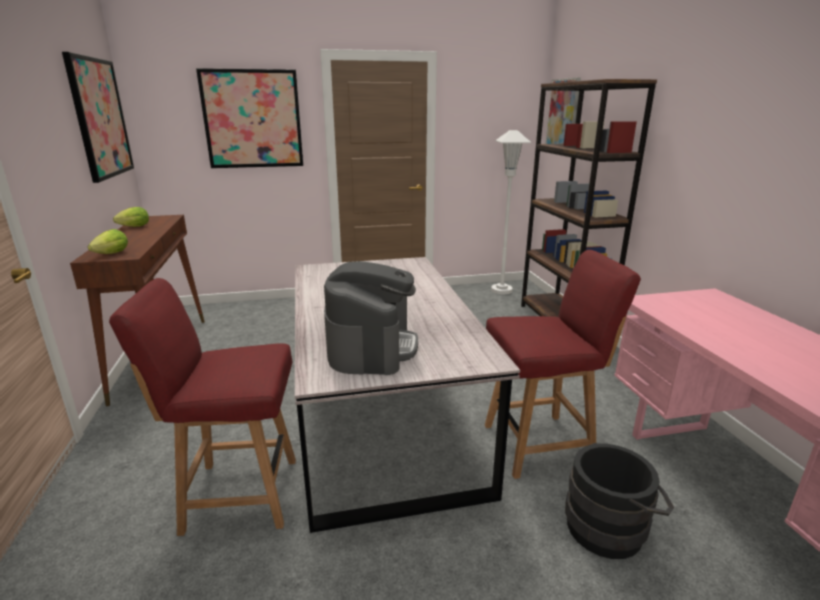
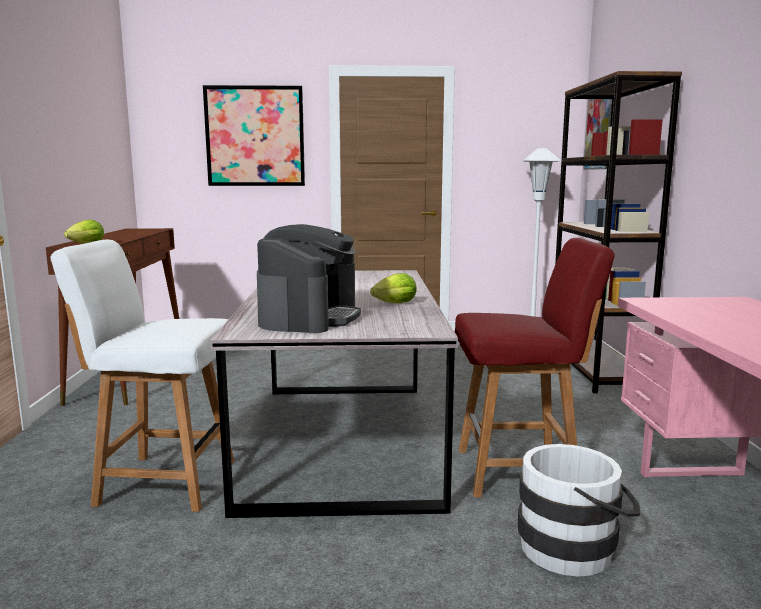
camera: 10 degrees right, 10 degrees down
(100, 118) = (102, 127): picture -> none
(132, 227) = (118, 233): lettuce -> lettuce (393, 304)
(238, 494) = (164, 482): red chair -> white chair
(611, 527) = (575, 548): black bucket -> white bucket

